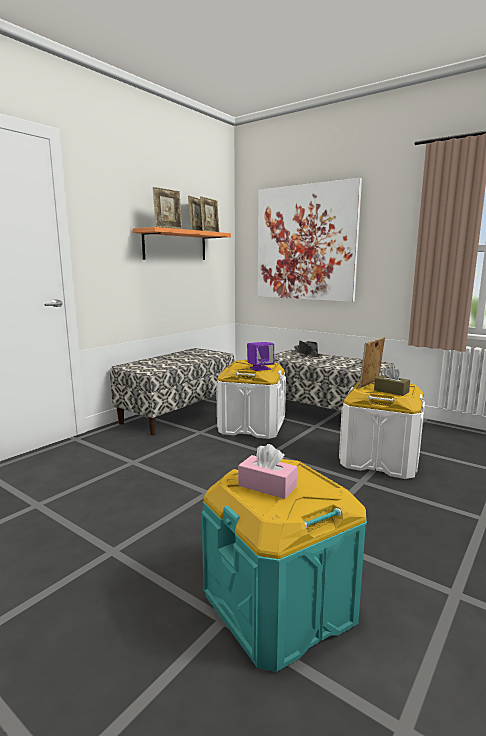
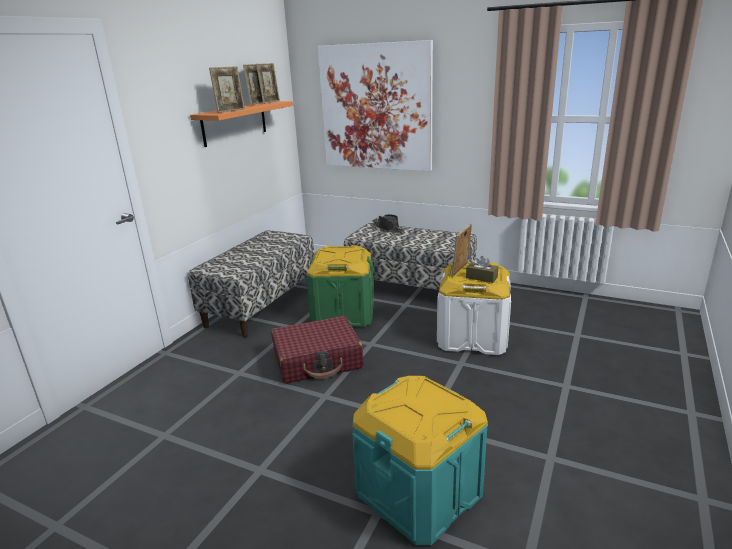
camera: 10 degrees left, 10 degrees up
(212, 461) = (318, 360): none -> red suitcase
(251, 427) = (343, 313): white storage box -> green storage box
(260, 368) = (349, 258): purple speaker -> none
(267, 486) = (407, 407): pink tissue box -> none

